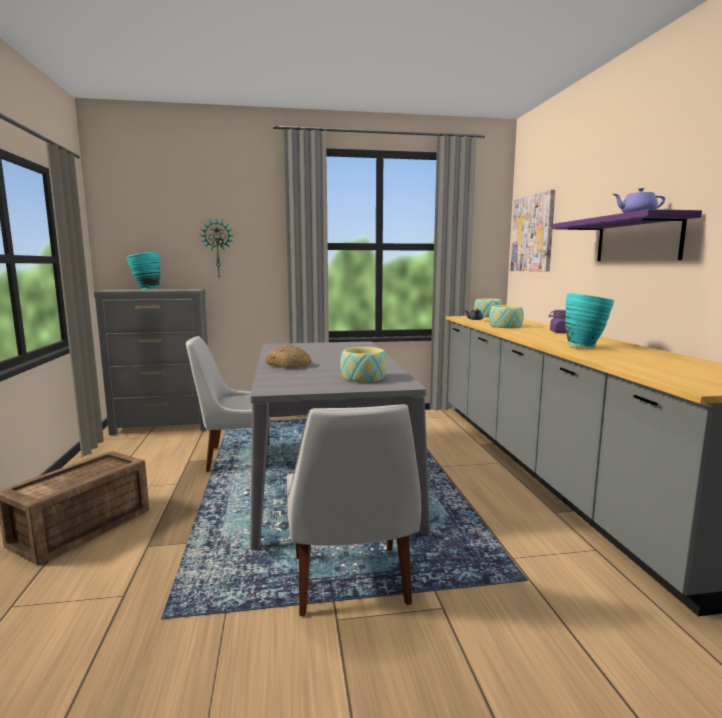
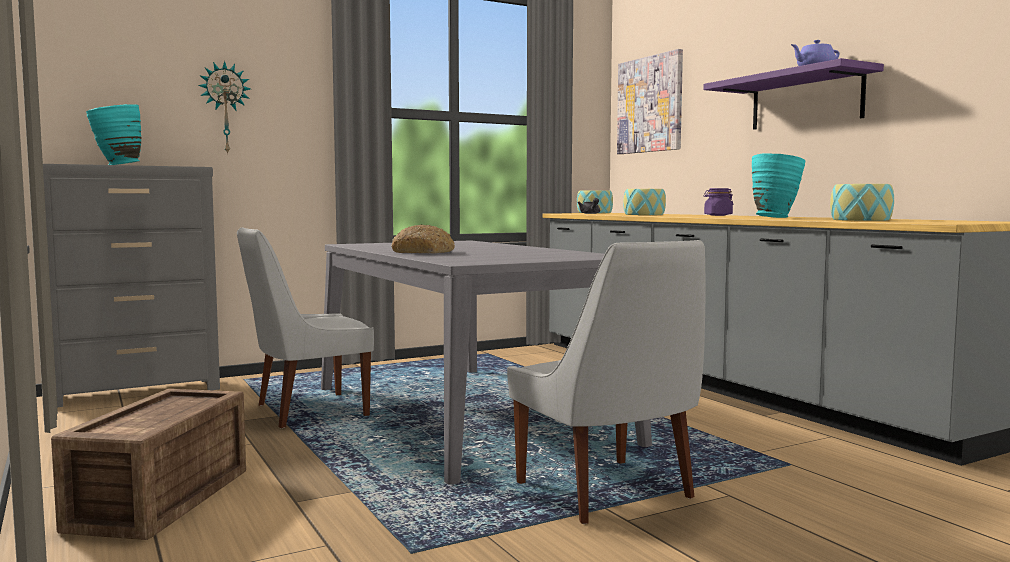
camera: 20 degrees left, 5 degrees down
(363, 378) = (549, 255): bowl -> bowl (860, 220)

